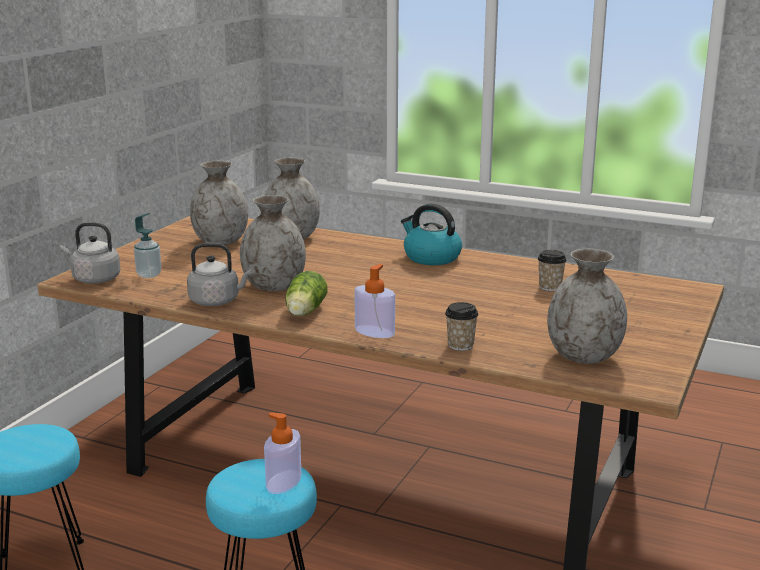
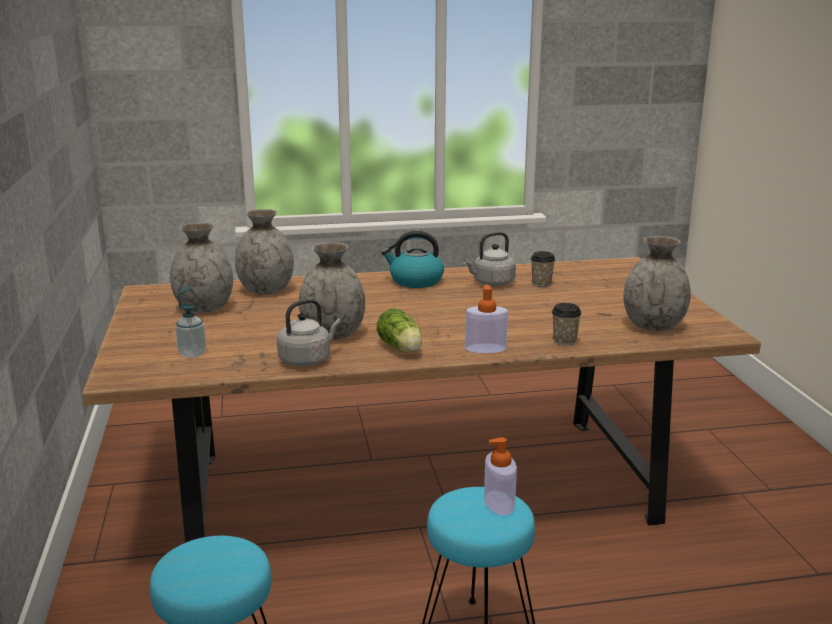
camera: 35 degrees left, 0 degrees up
(94, 279) = (141, 372): grey kettle -> grey kettle (491, 283)

